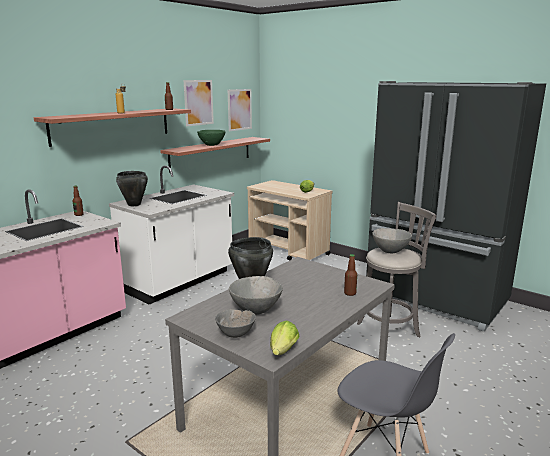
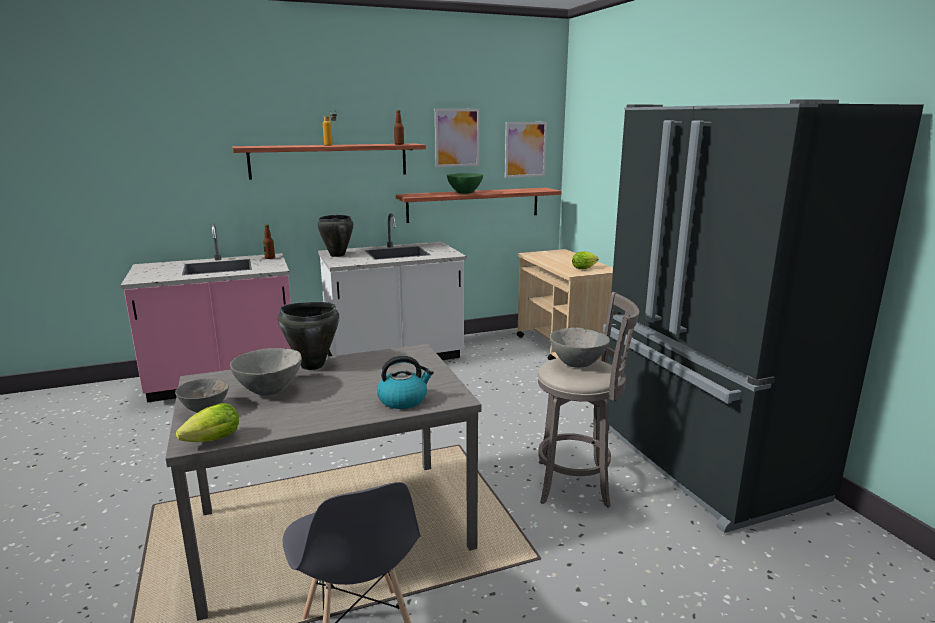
camera: 30 degrees right, 0 degrees up
(350, 293) = (403, 400): bottle -> kettle

